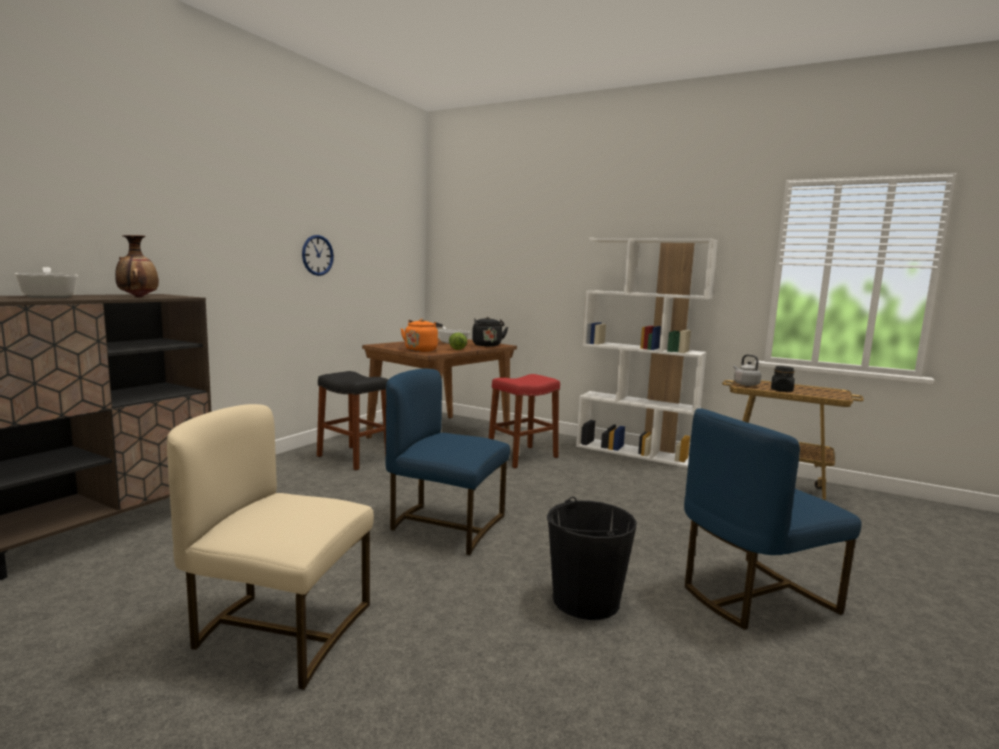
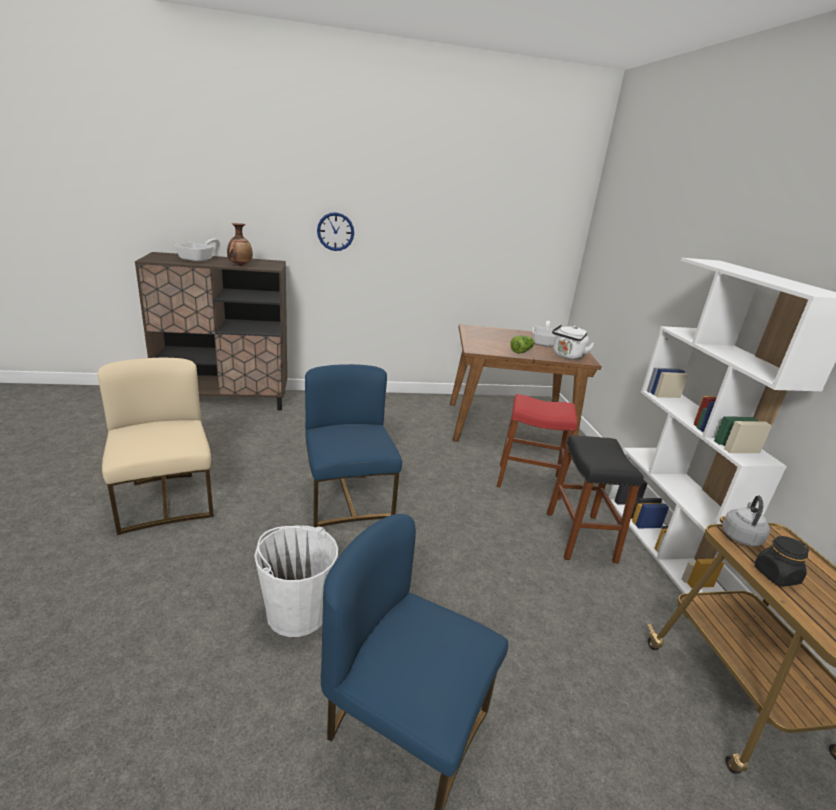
camera: 50 degrees right, 15 degrees up
(317, 255) = (434, 237): wall clock -> wall clock (335, 231)
(353, 458) = (408, 416): black stool -> black stool (580, 536)
(421, 350) = (483, 344): orange kettle -> none
(487, 345) = (567, 356): black kettle -> white kettle
(585, 600) = (297, 612): black bucket -> white bucket

